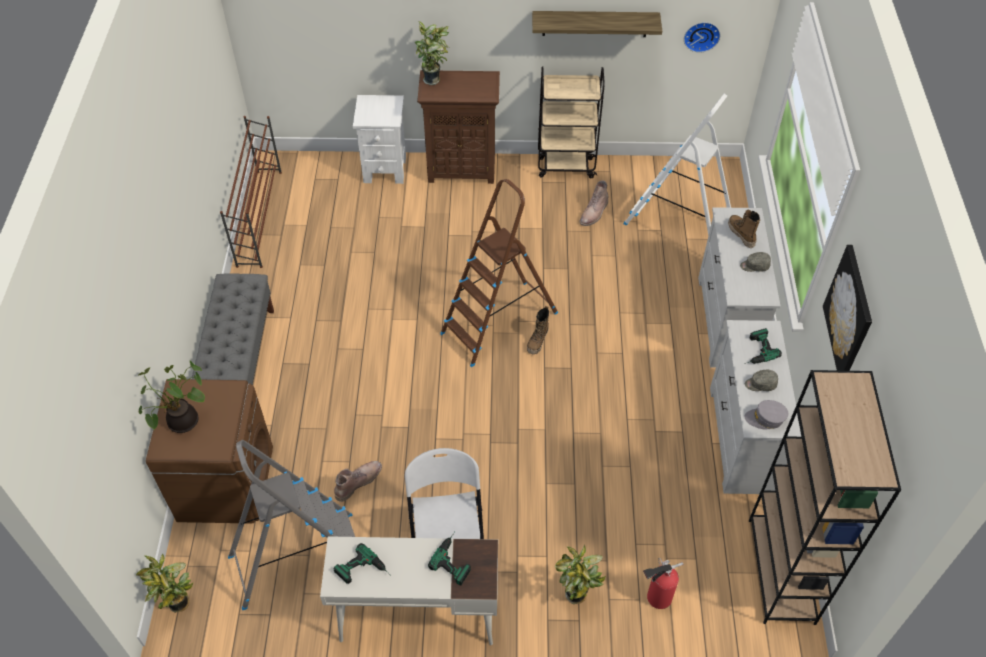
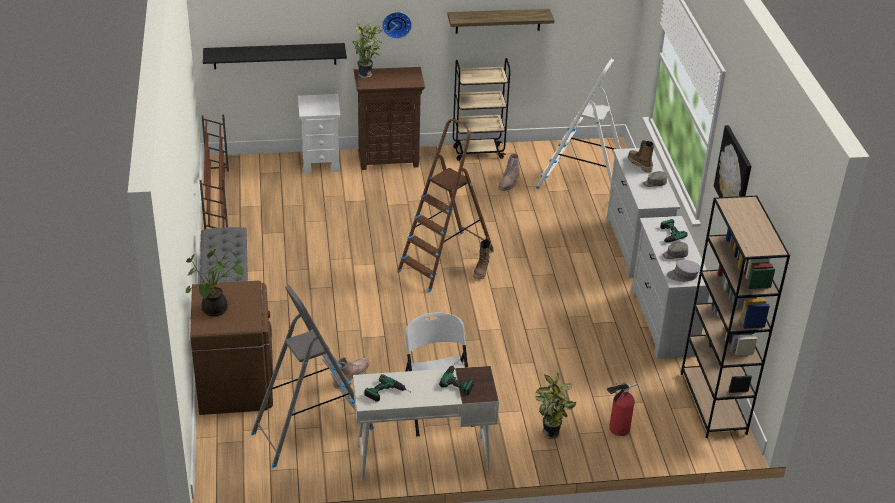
camera: 10 degrees left, 15 degrees down
(179, 605) = (217, 469): potted plant -> none
(327, 50) = (275, 56): none -> black shelf
(701, 35) = (584, 27): wall clock -> wall clock (396, 24)

